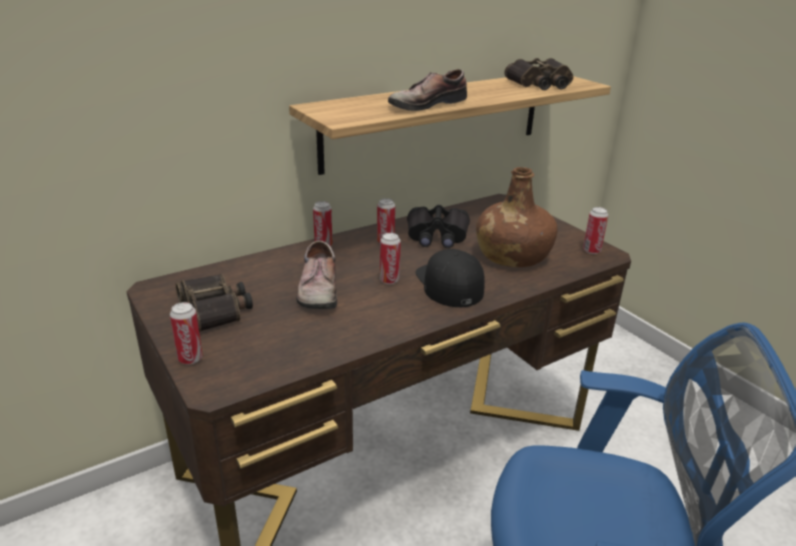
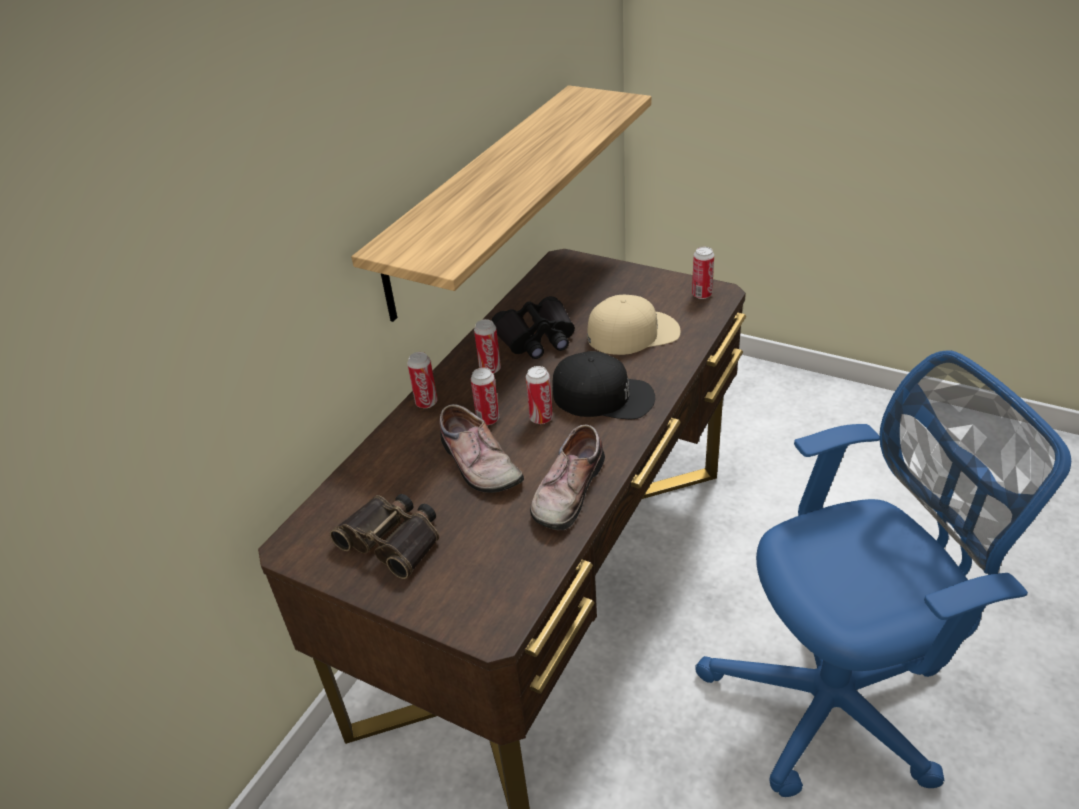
camera: 25 degrees left, 10 degrees up
(190, 359) = (432, 609): can -> can (488, 419)
(425, 104) = (501, 198): shoe -> shoe (566, 490)
(449, 284) = (603, 396): black cap -> black cap turned 150 degrees clockwise
(512, 256) = (633, 333): brown bottle -> beige cap
(540, 83) = (579, 116): binoculars -> none

